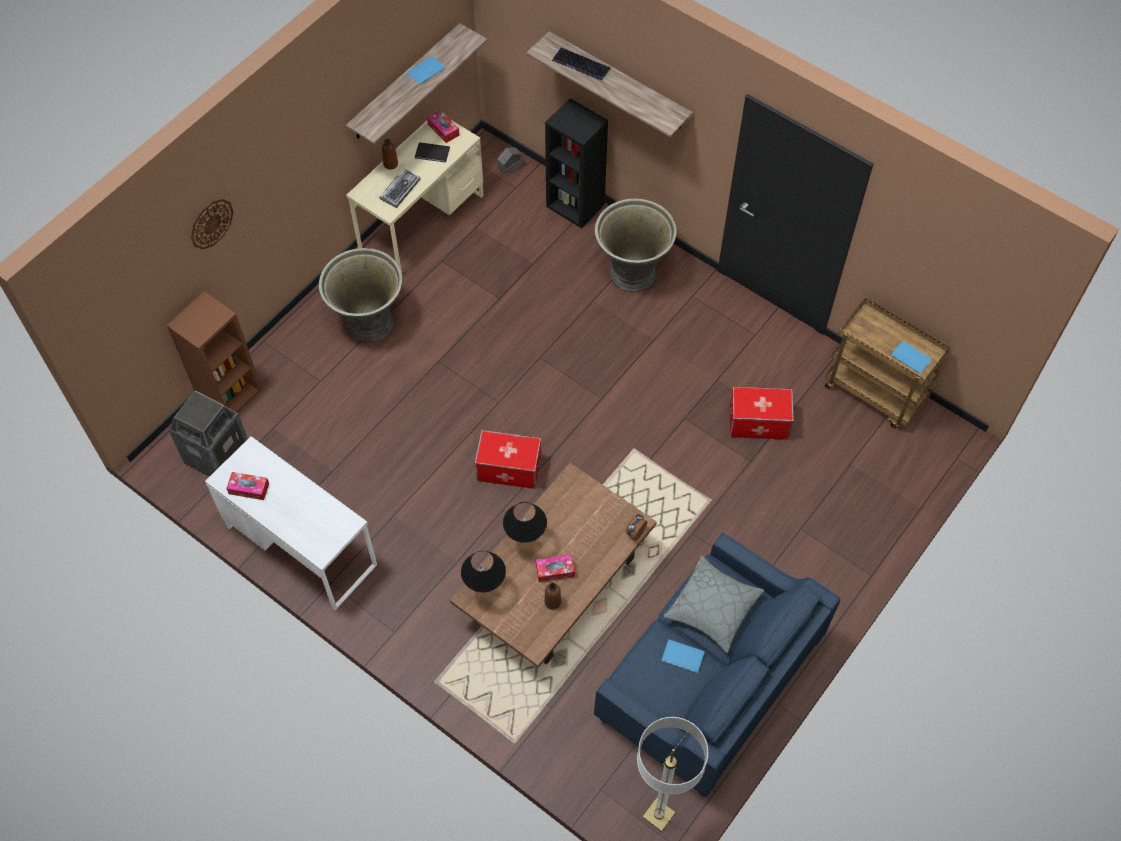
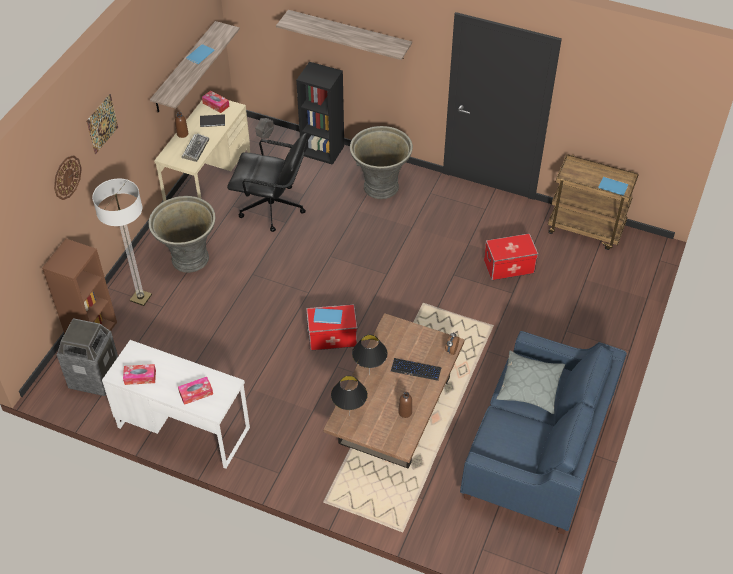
camera: 15 degrees left, 10 degrees down
(269, 159) = (102, 124): none -> picture
(489, 275) = (272, 208): none -> black office chair
(555, 570) = (399, 390): tissue box -> tissue box (196, 393)
(581, 65) = (319, 26): keyboard -> keyboard (416, 369)
(658, 815) = (533, 557): floor lamp -> floor lamp (141, 298)
(683, 657) = (521, 426): blue book -> blue book (328, 317)

